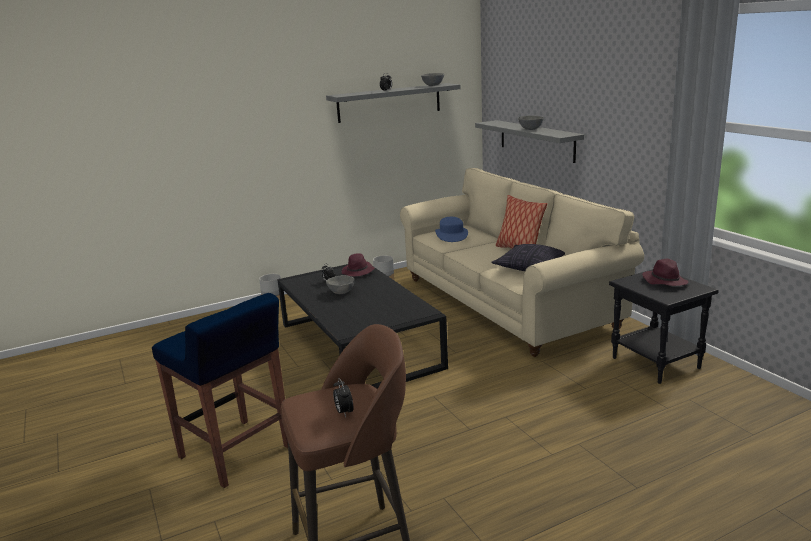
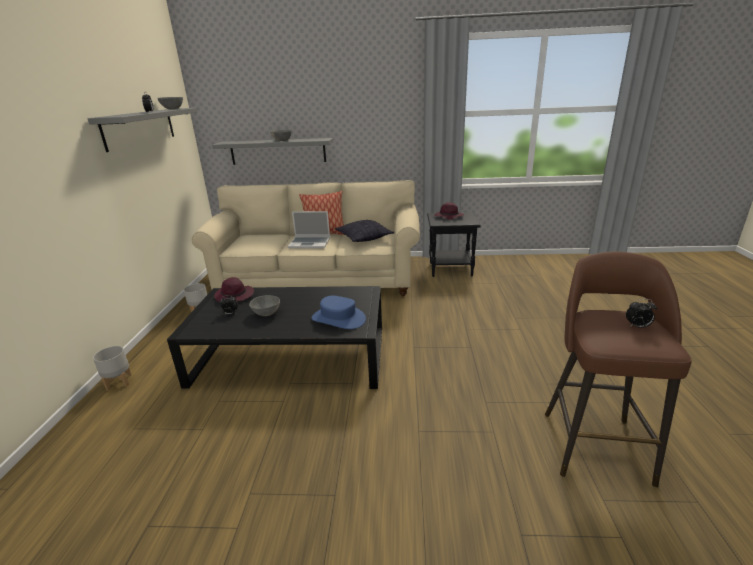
camera: 60 degrees left, 5 degrees up
(236, 453) = (408, 488): blue stool -> none
(451, 235) = (256, 242): blue hat -> blue hat (338, 318)
(485, 253) = (310, 243): none -> laptop

